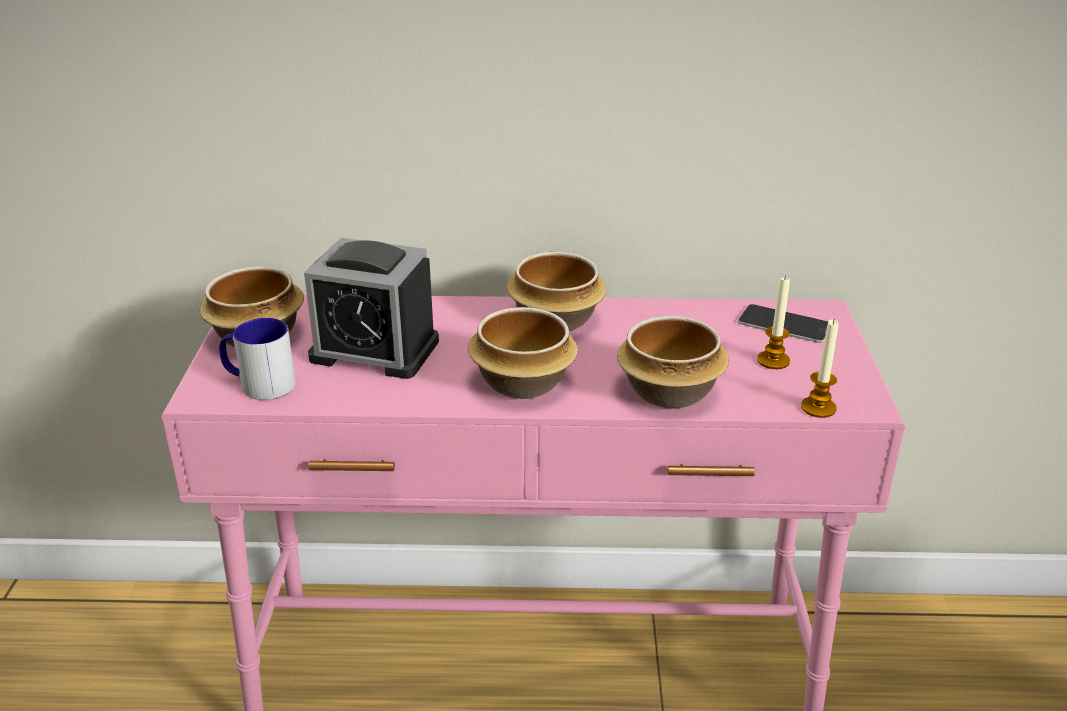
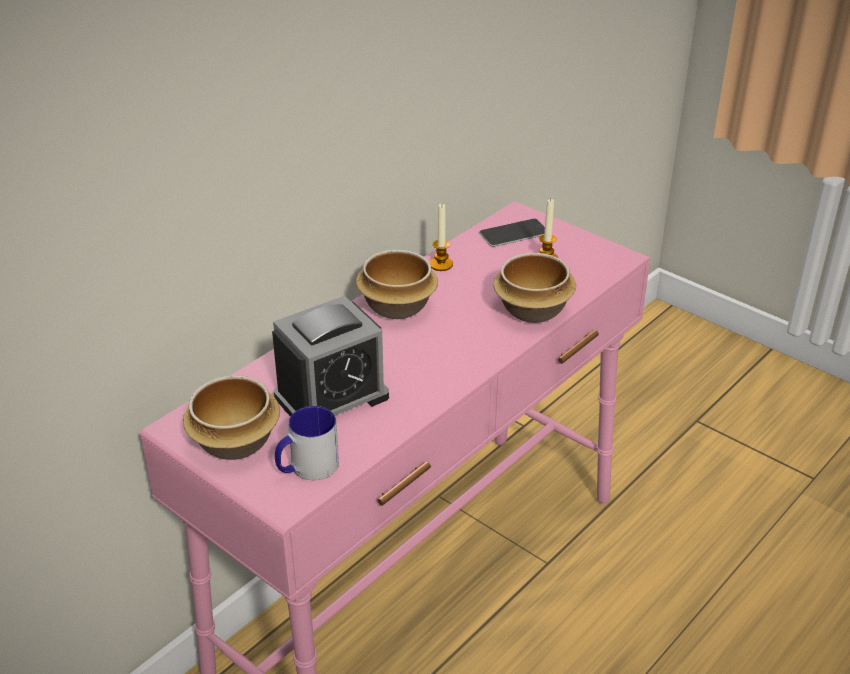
camera: 50 degrees left, 5 degrees up
(521, 382) = (452, 356): bowl -> none
(818, 408) = (607, 272): candle -> candle (441, 264)

